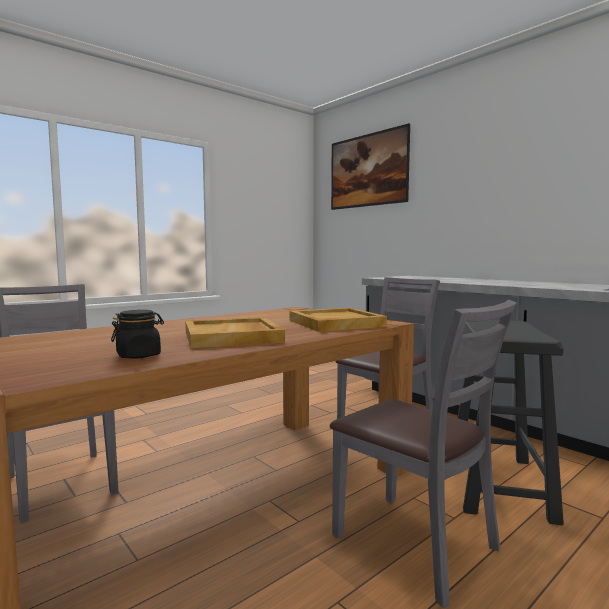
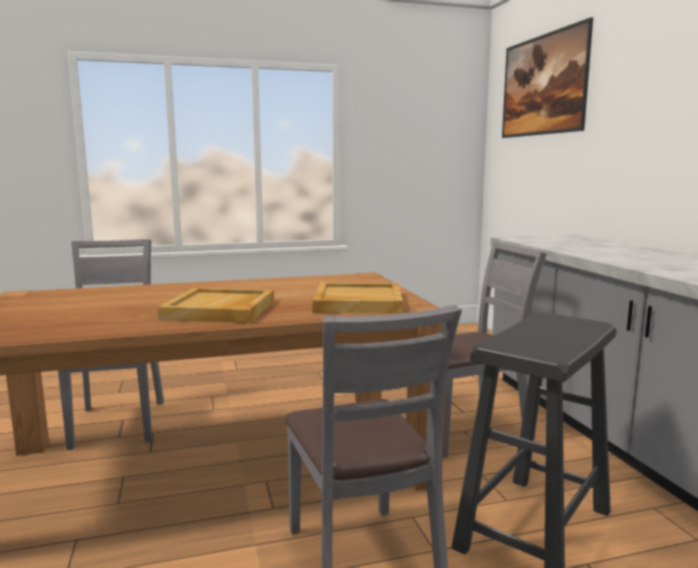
camera: 25 degrees right, 5 degrees up
(139, 355) = (105, 323): black jar -> none

